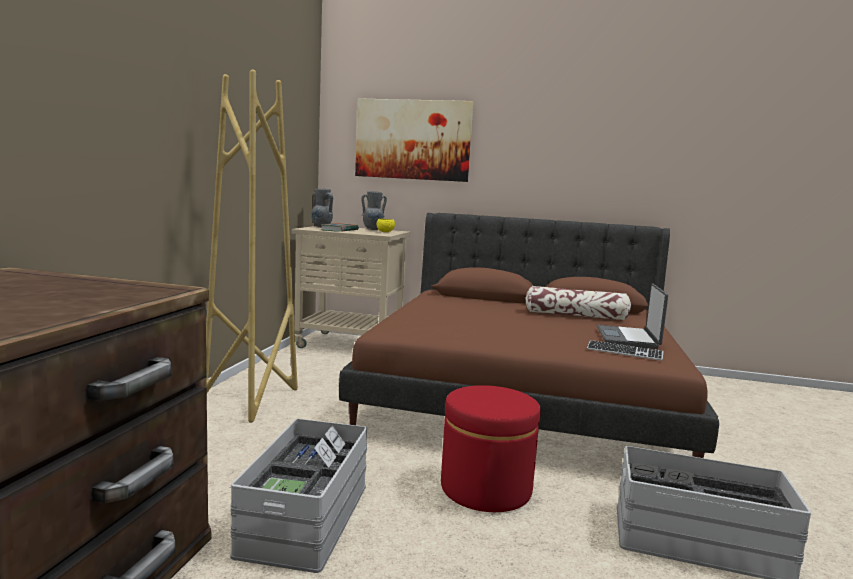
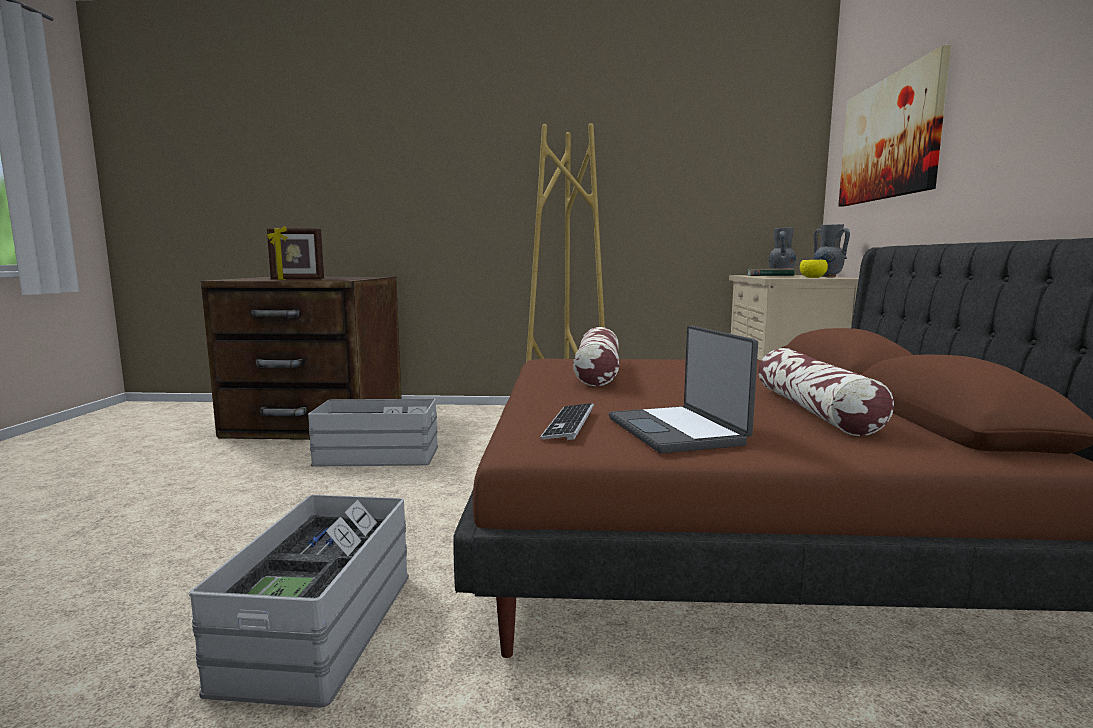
camera: 80 degrees right, 0 degrees up
(94, 303) = (297, 279): none -> picture frame
(464, 328) = (597, 372): none -> pillow
(486, 488) = (432, 506): red ottoman -> none
(629, 338) = (677, 431): laptop -> laptop turned 105 degrees counterclockwise

